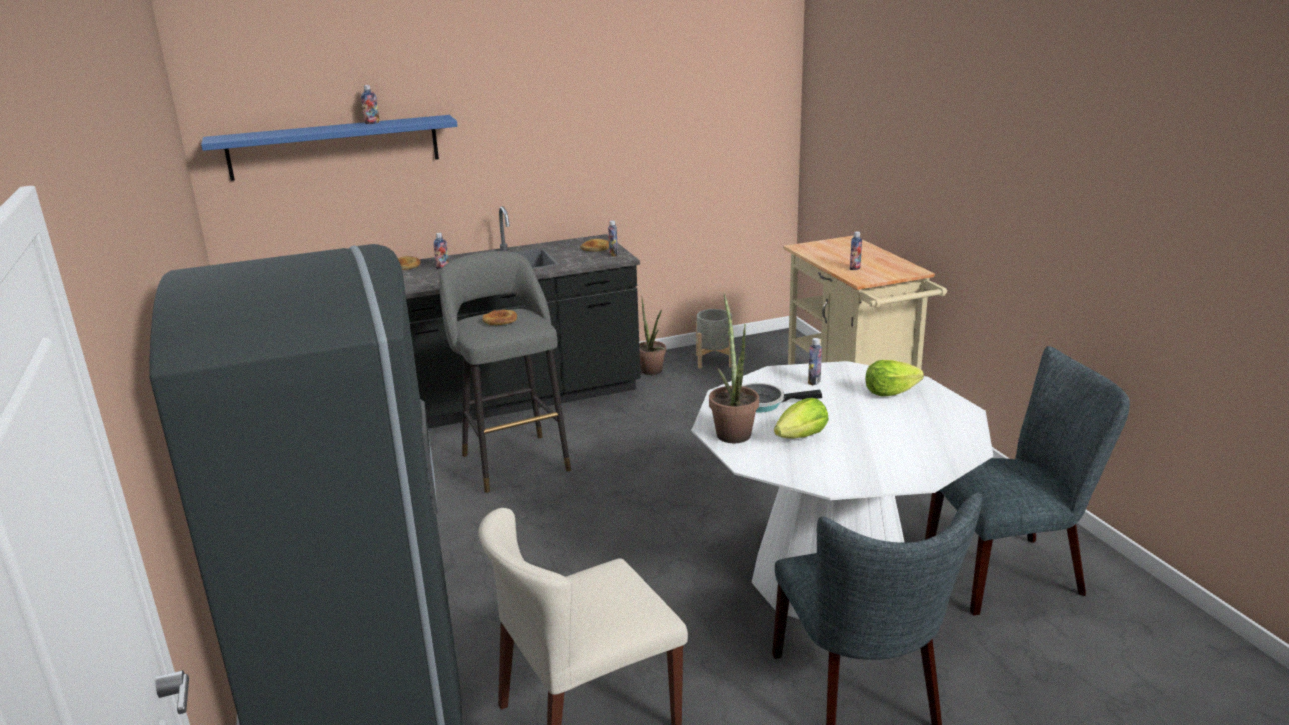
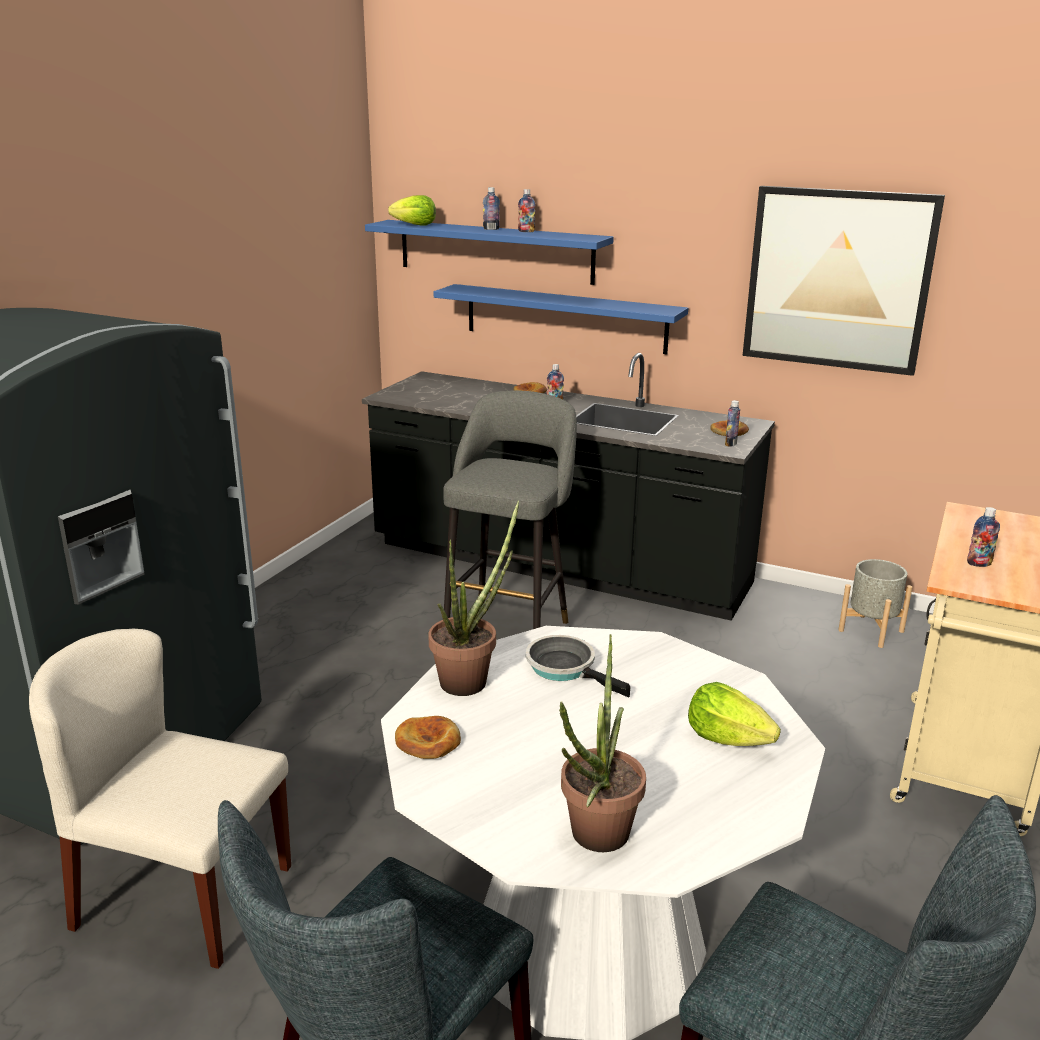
camera: 45 degrees right, 0 degrees up
(415, 194) = (565, 318): none -> blue shelf
(500, 320) = (507, 470): bread -> bread (428, 742)
(630, 118) = (838, 279): none -> picture
(653, 372) = (778, 612): potted plant -> potted plant (594, 841)
(802, 437) = (517, 726): lettuce -> lettuce (415, 225)
(814, 382) = (669, 676): bottle -> bottle (491, 229)

